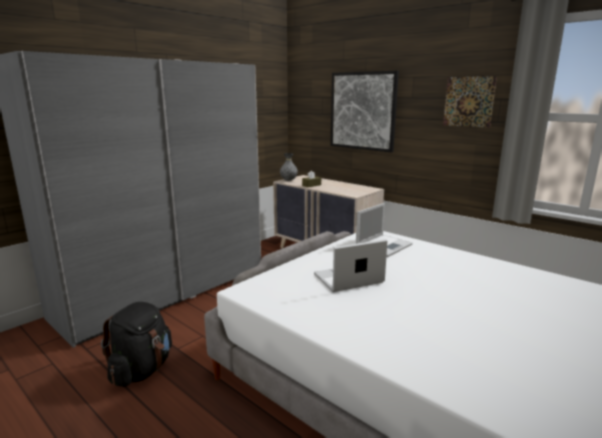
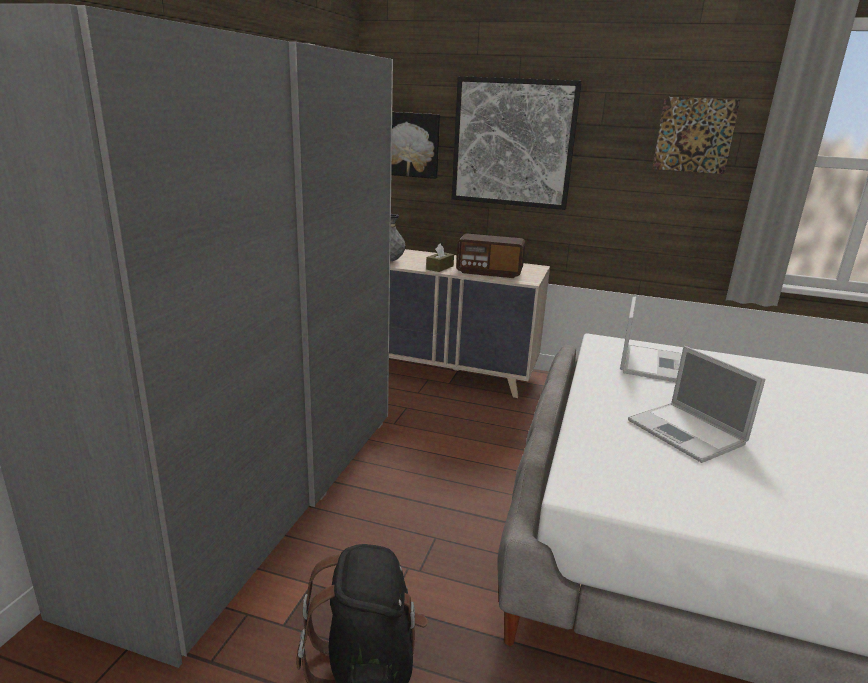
camera: 25 degrees left, 5 degrees up
(310, 114) = (410, 144): none -> picture
(337, 189) = (489, 272): none -> radio
(347, 279) = (688, 433): laptop -> laptop turned 75 degrees counterclockwise

